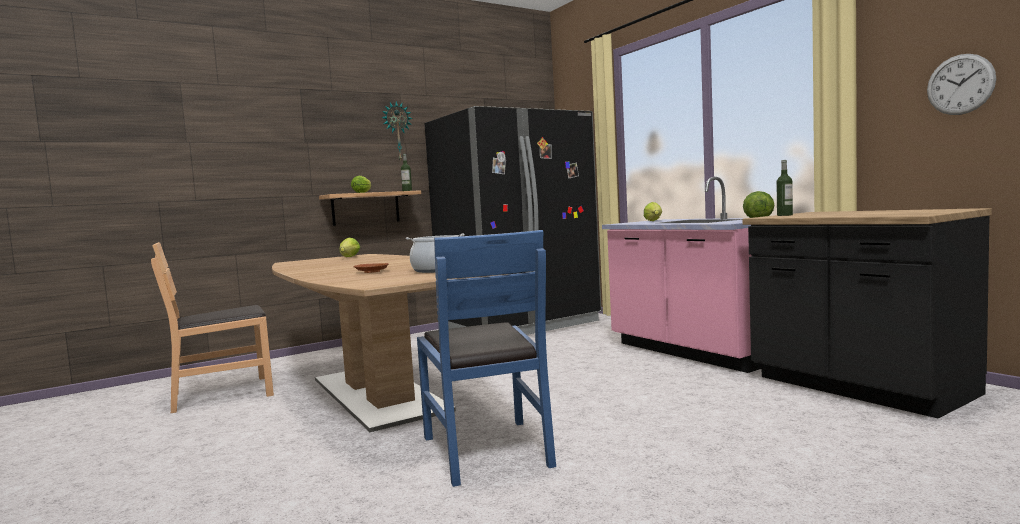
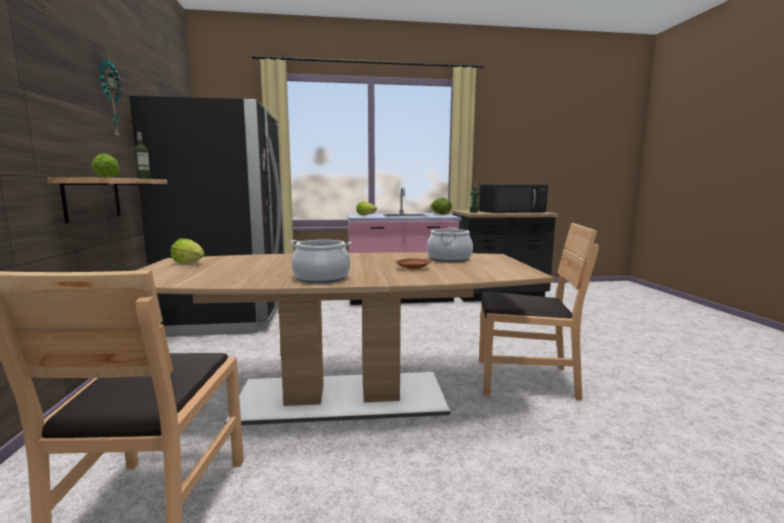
camera: 65 degrees left, 5 degrees up
(312, 270) = (321, 278): none -> cooking pot
(487, 450) = (525, 379): blue chair -> brown chair
(870, 213) = (512, 211): none -> black microwave
(960, 84) = (508, 154): wall clock -> none

